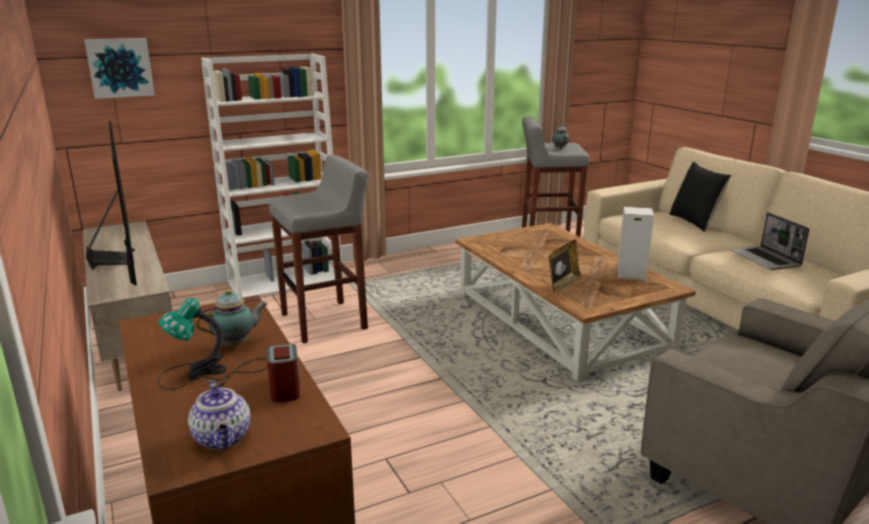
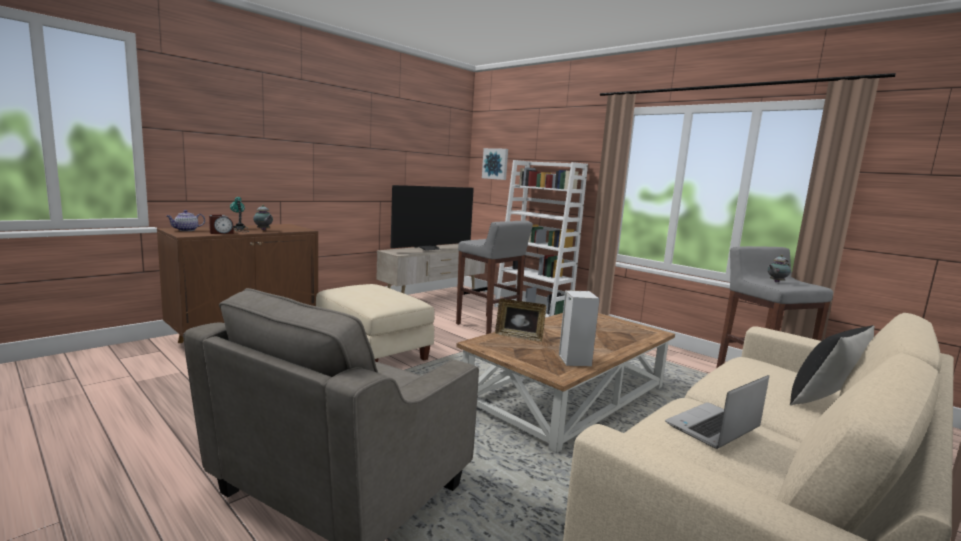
camera: 70 degrees right, 10 degrees down
(390, 427) = (373, 351): none -> beige ottoman

